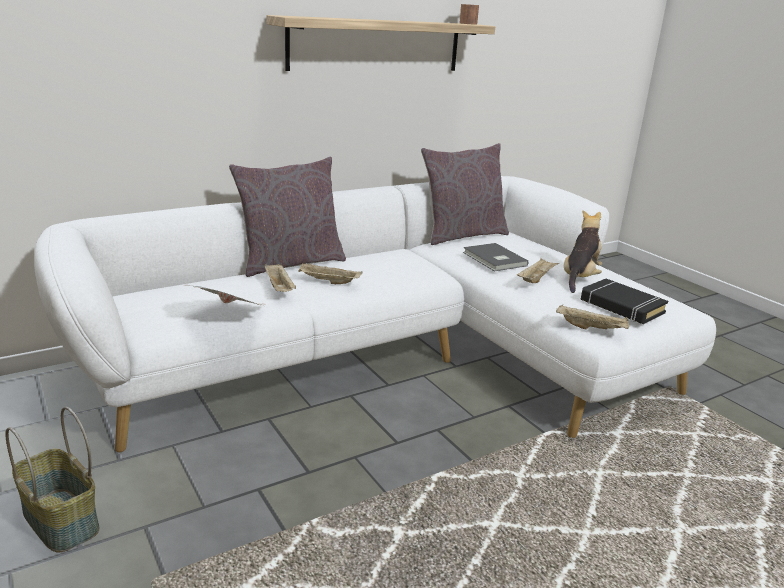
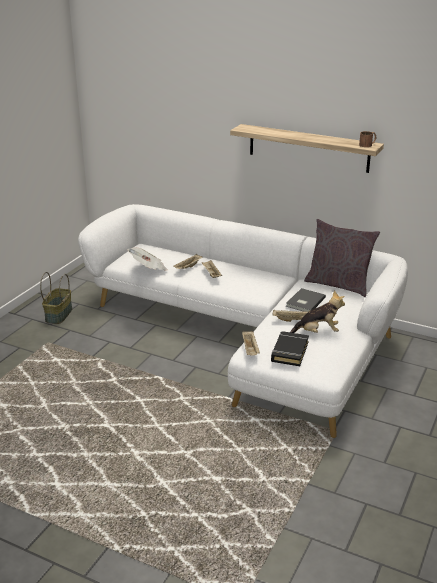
camera: 60 degrees right, 5 degrees up
(290, 262) = (224, 259): grey pillow -> none

